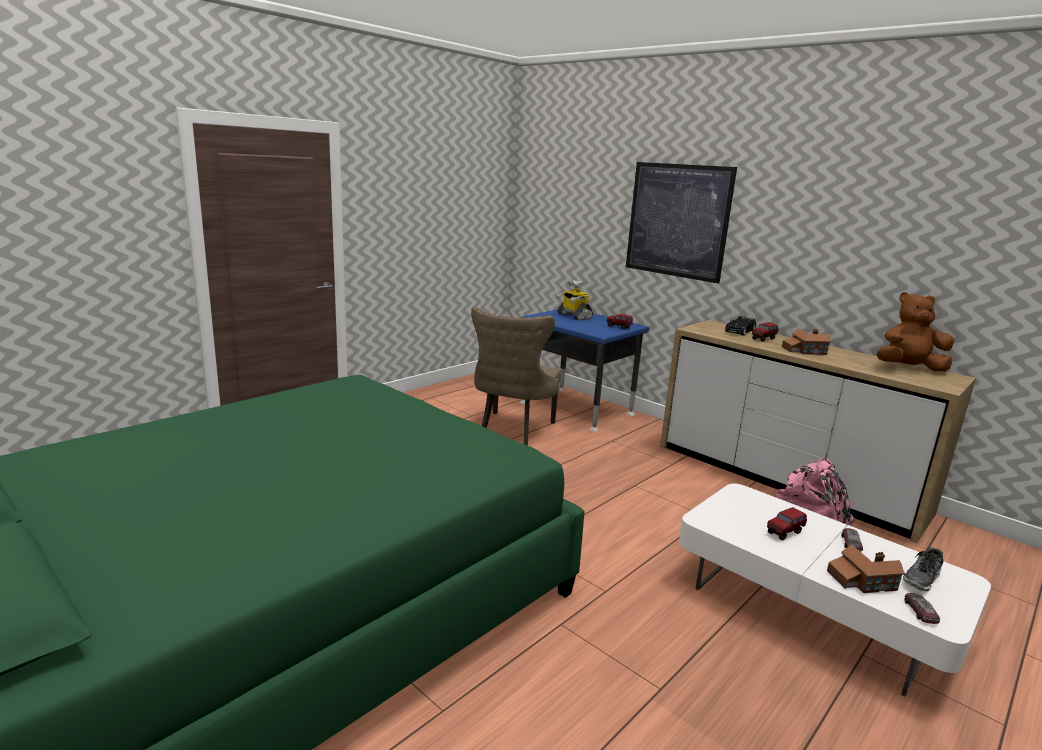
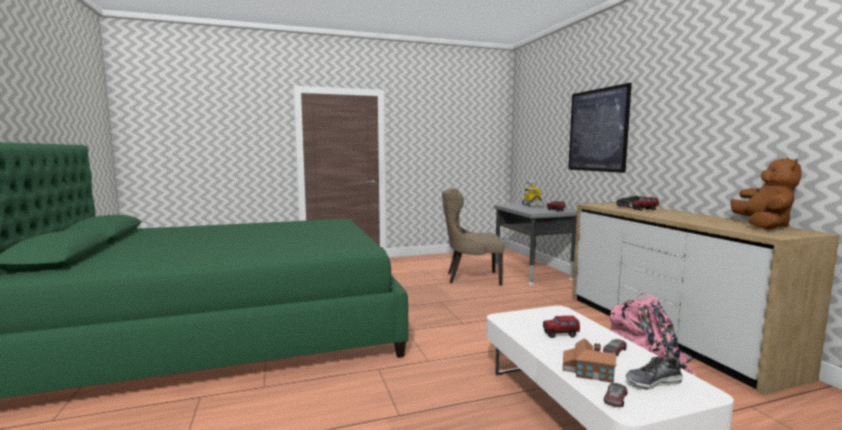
camera: 30 degrees right, 10 degrees down
(512, 431) = (471, 278): beige chair -> beige chair turned 45 degrees clockwise
(577, 408) = (533, 272): blue desk -> grey desk
(804, 351) = (669, 215): toy house -> none
(908, 368) = (762, 226): brown plush toy -> brown plush toy turned 75 degrees clockwise

